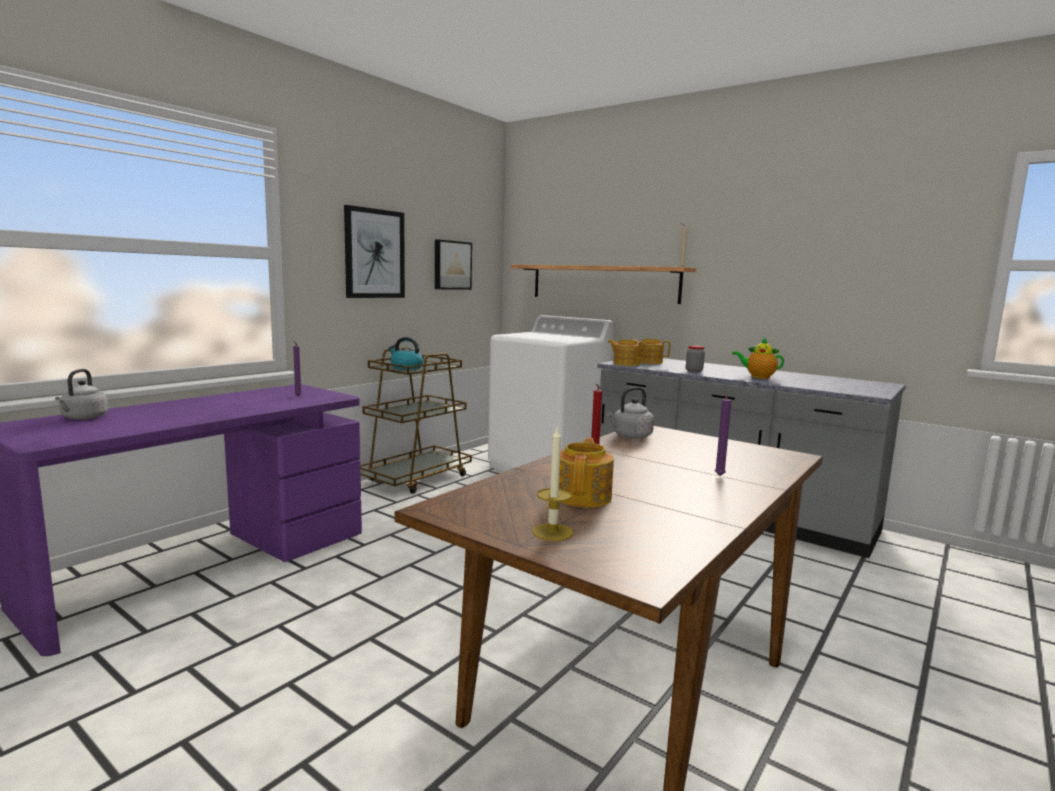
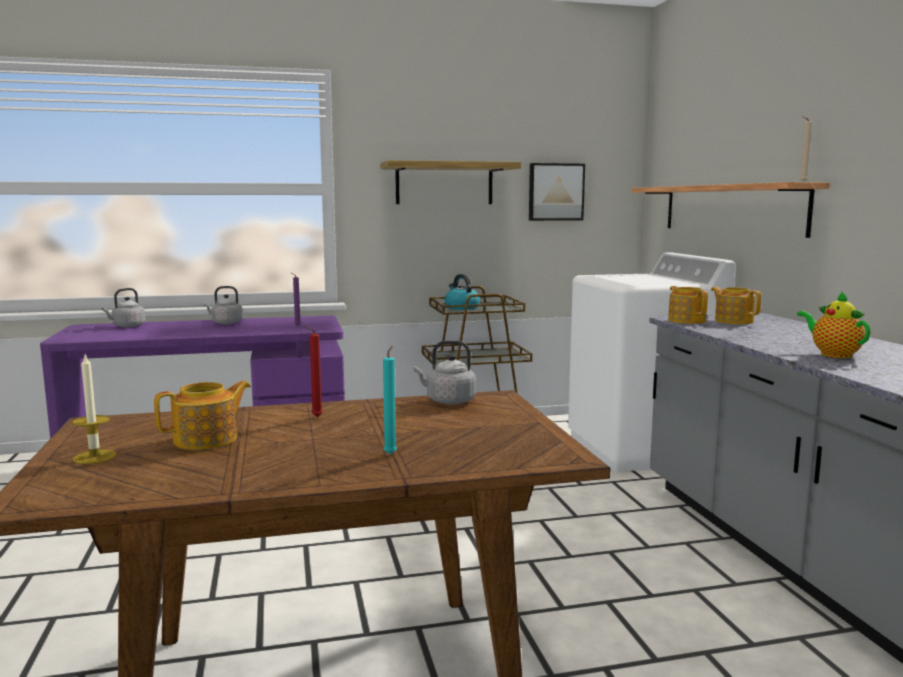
camera: 40 degrees right, 0 degrees up
(207, 402) = (225, 323): none -> grey kettle
(374, 254) = (444, 184): picture -> shelf
(694, 371) = (754, 337): jar -> none
(718, 475) = (391, 453): purple candle -> turquoise candle

